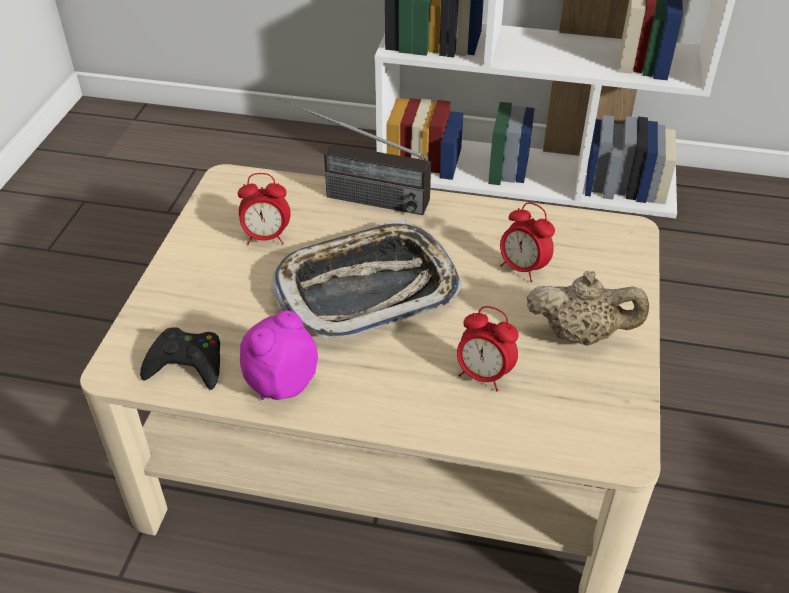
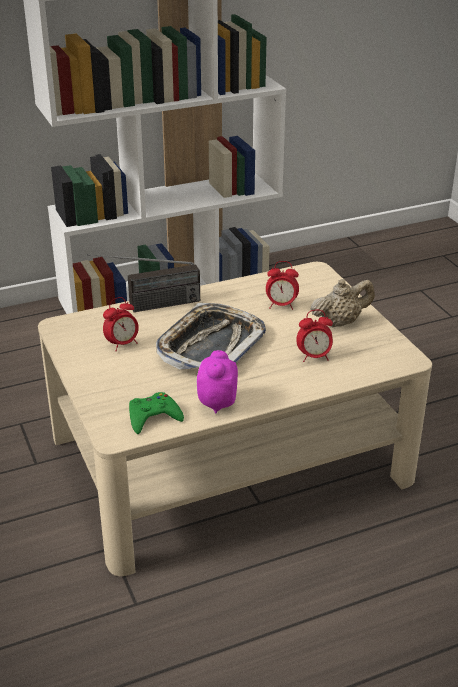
camera: 35 degrees left, 10 degrees down
(187, 364) = (153, 417): black game controller -> green game controller

